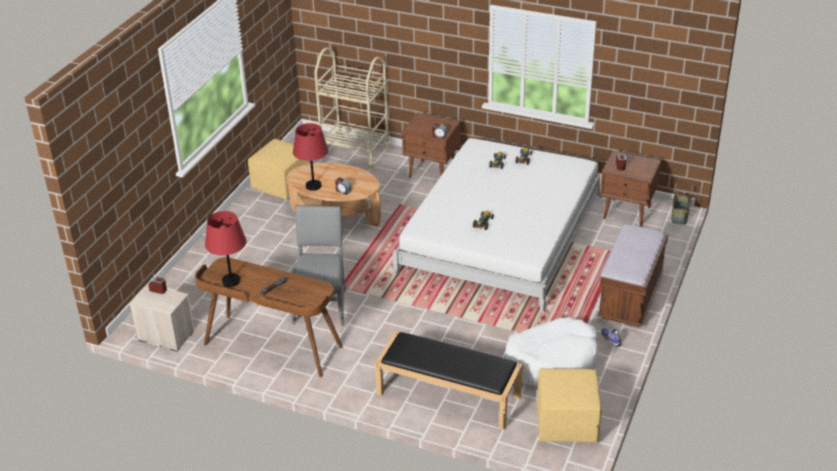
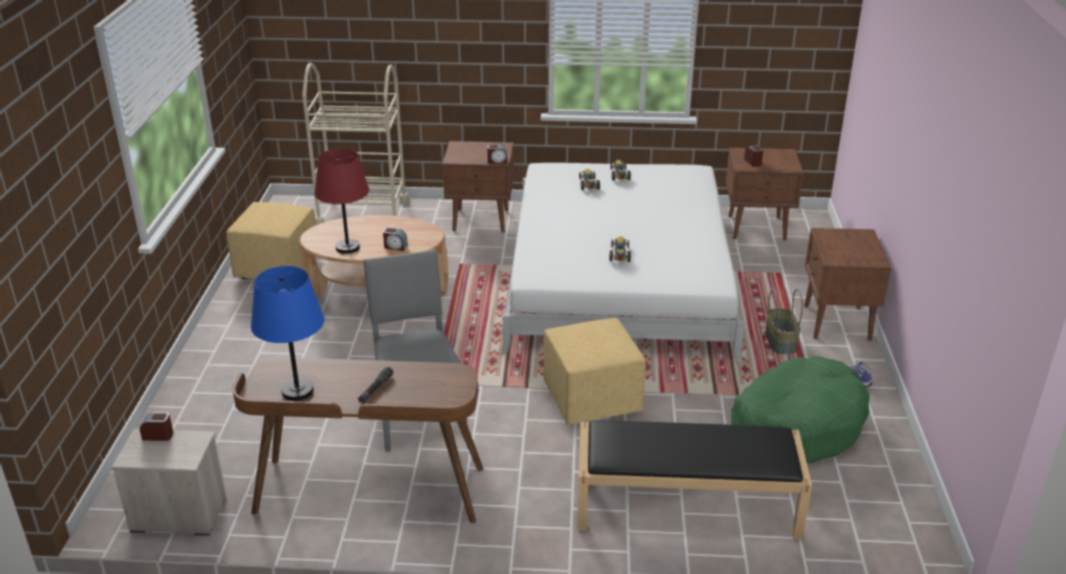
camera: 20 degrees left, 5 degrees down
(231, 281) = (297, 391): red table lamp -> blue table lamp
(552, 361) = (797, 424): white dog bed -> green dog bed
(567, 424) = (883, 508): yellow ottoman -> yellow ottoman (593, 399)
(630, 298) = (836, 323): brown bench -> brown nightstand
(680, 216) = (821, 222): basket -> basket (781, 342)

